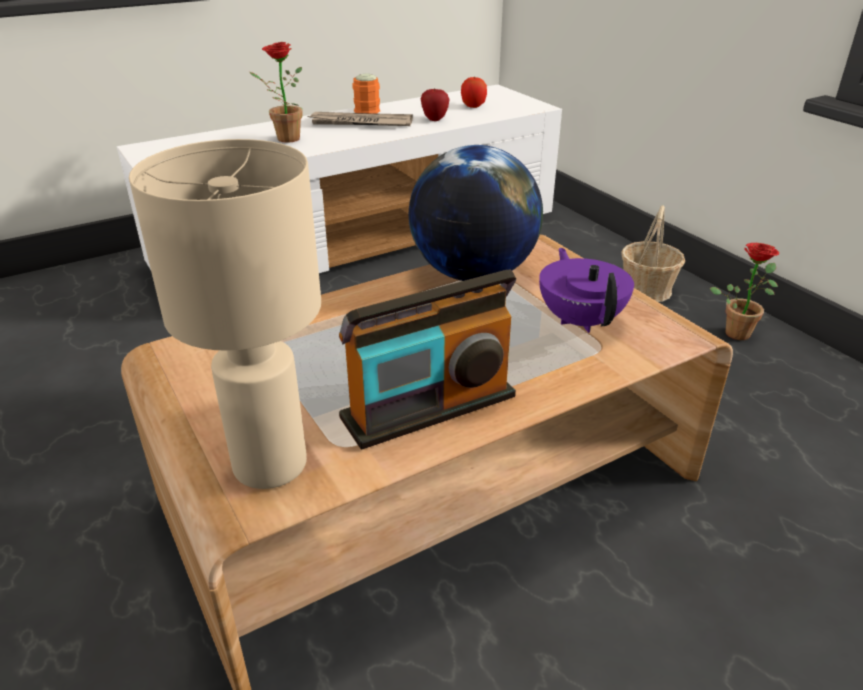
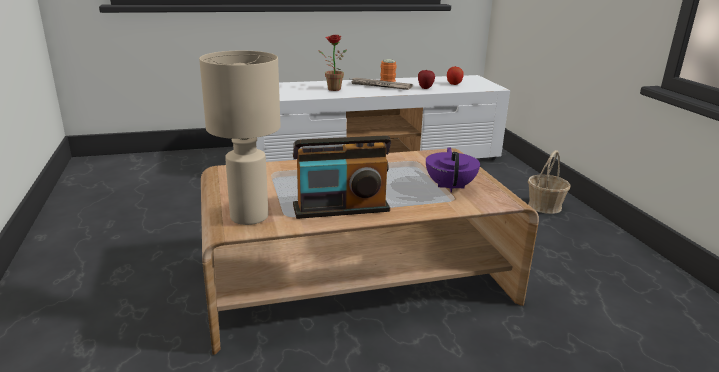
camera: 15 degrees right, 10 degrees down
(473, 274) = (402, 160): globe -> none
(738, 331) = (597, 236): potted plant -> none

